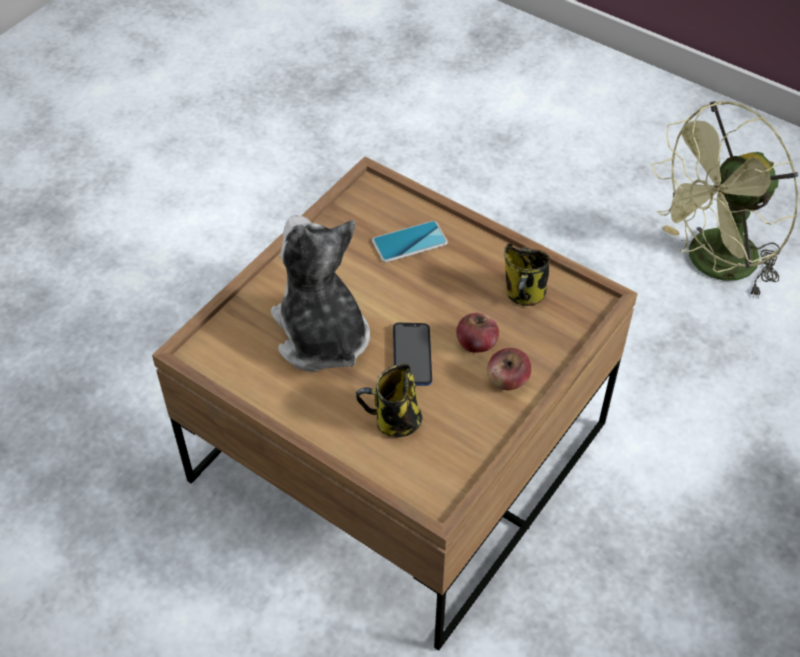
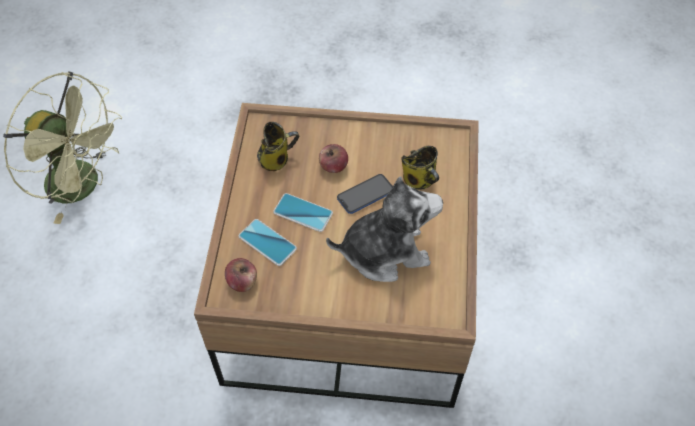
camera: 120 degrees left, 5 degrees up
(321, 336) = (385, 251): plush toy -> plush toy turned 135 degrees counterclockwise
(427, 287) = (303, 213): none -> phone
(507, 381) = (351, 140): apple -> apple (242, 282)

